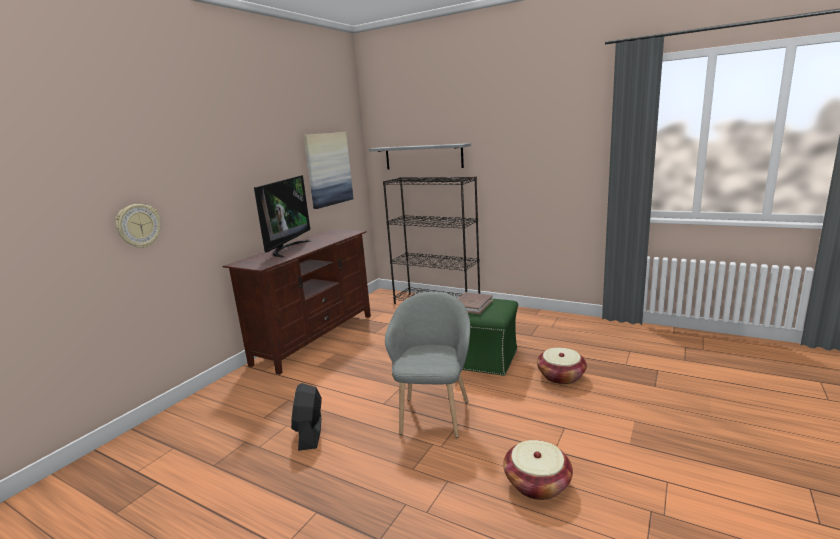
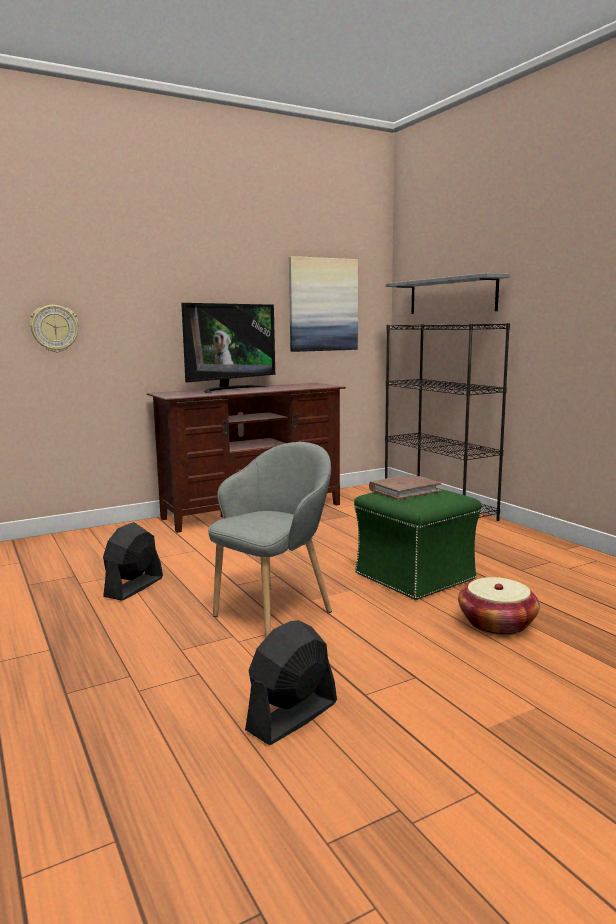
camera: 30 degrees right, 5 degrees down
(537, 483) = (292, 716): basket -> black fan

